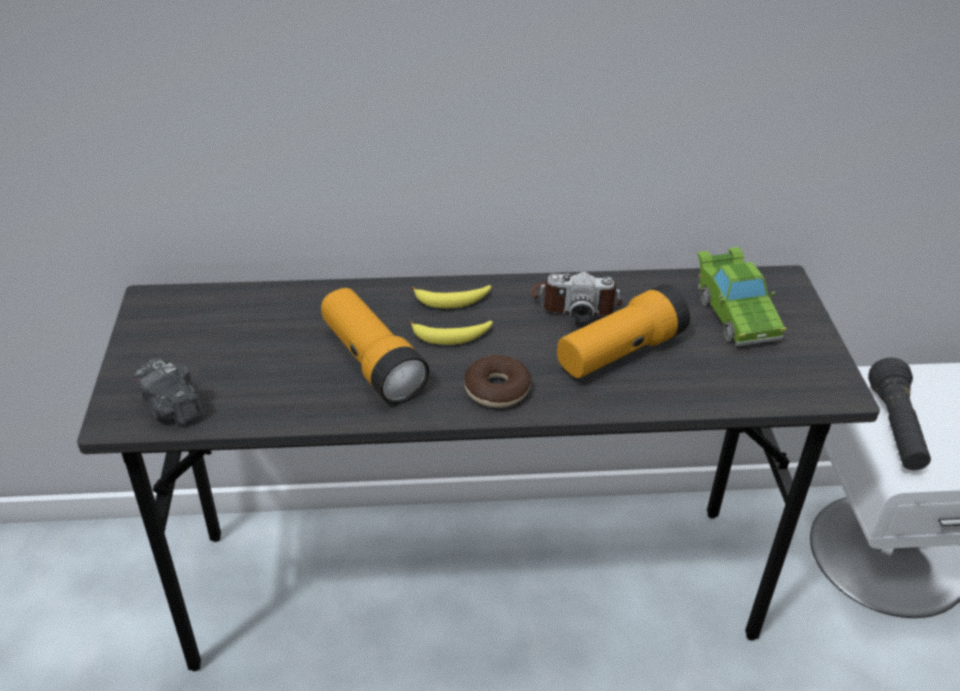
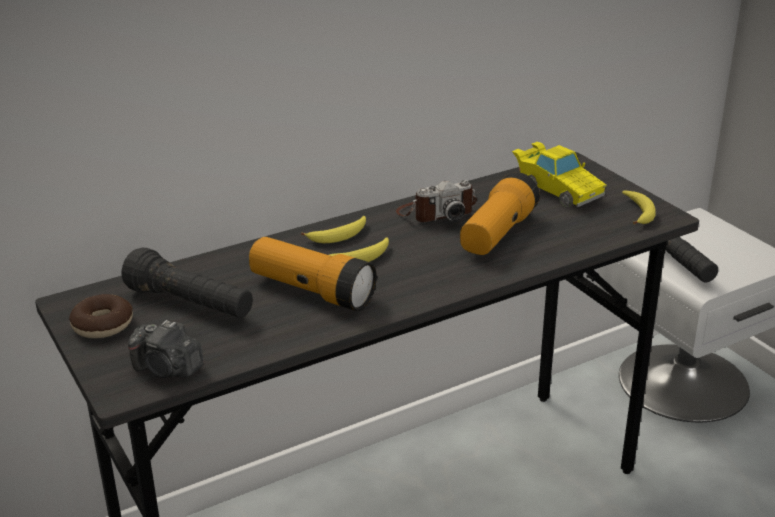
camera: 25 degrees left, 10 degrees down
(250, 338) = (190, 304): none -> black flashlight
(497, 390) = (428, 281): donut -> donut (103, 325)
(734, 313) = (556, 190): green toy car -> yellow toy car
(809, 375) = (638, 212): none -> banana

